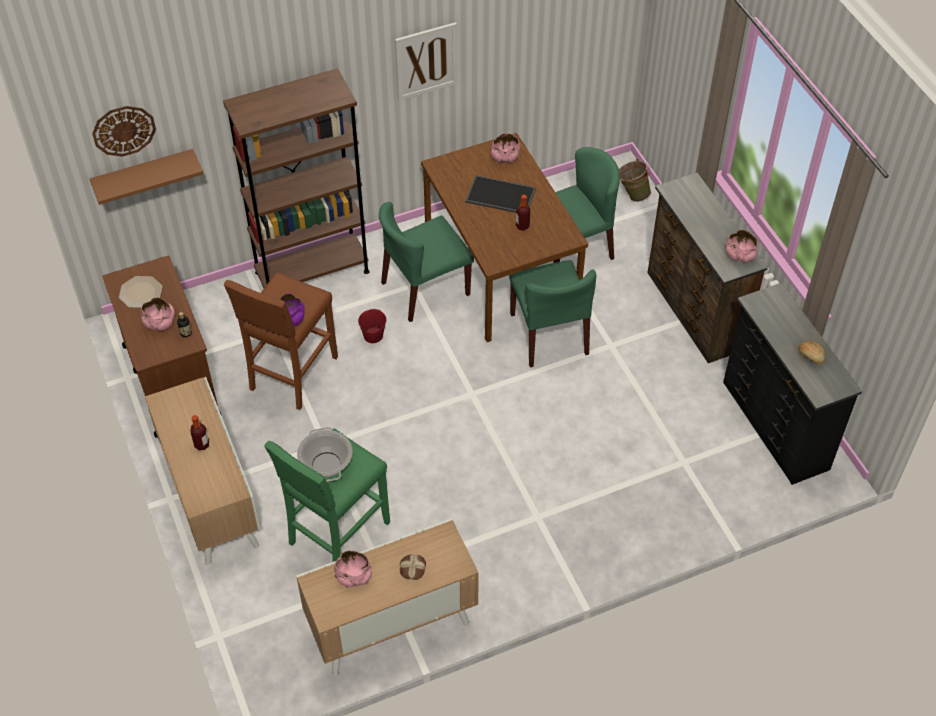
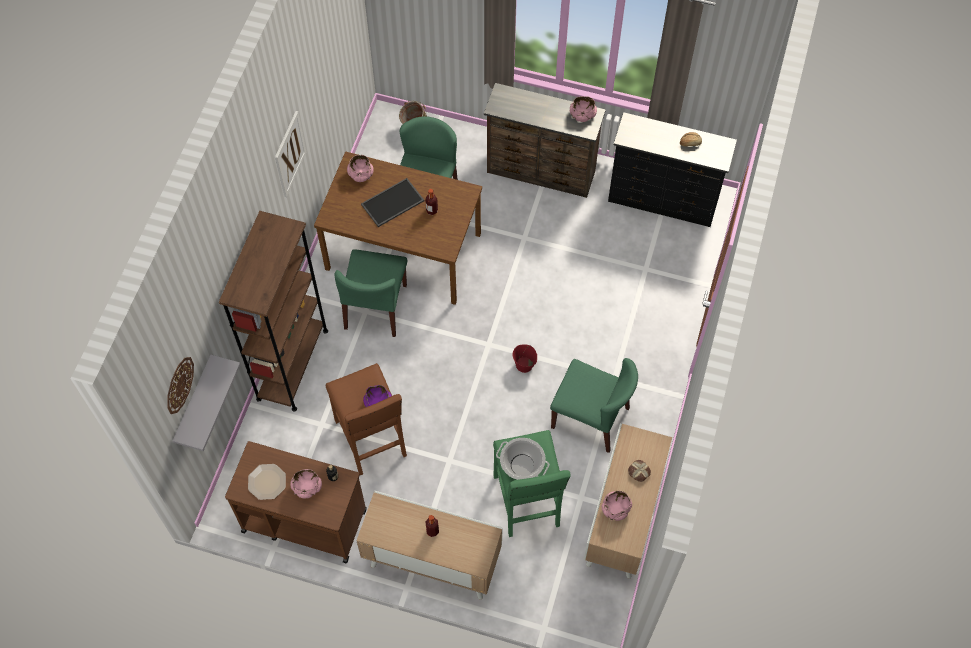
camera: 50 degrees left, 10 degrees up
(144, 176) = (194, 403): brown shelf -> grey shelf
(373, 336) = (386, 367): red bucket -> red bucket (524, 365)
(549, 334) = (483, 264): green chair -> green chair (591, 418)

